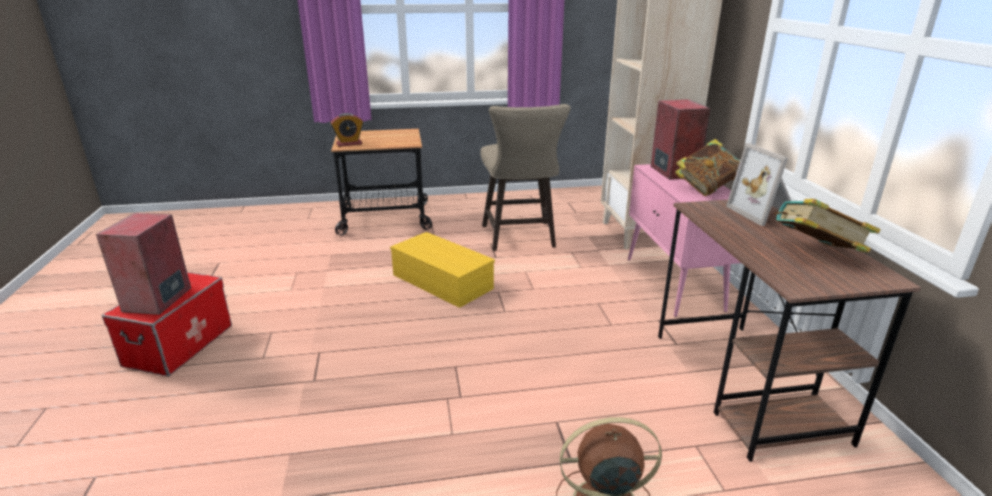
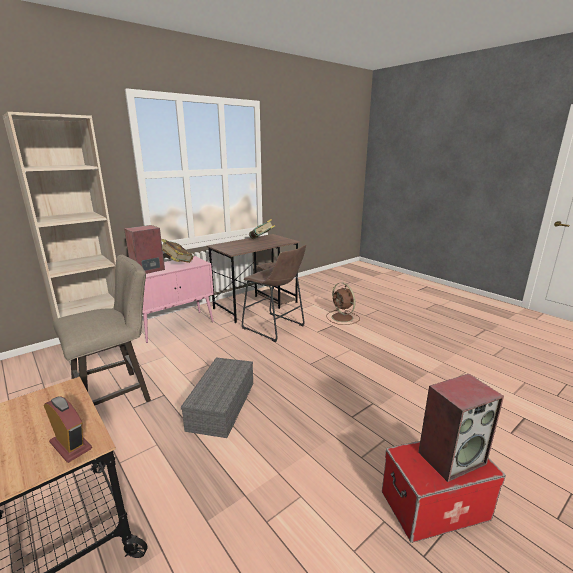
camera: 120 degrees left, 5 degrees down
(440, 281) = (222, 406): yellow storage box -> grey storage box
(608, 374) = (275, 328): none -> brown stool
(764, 213) = (229, 245): picture frame -> none

